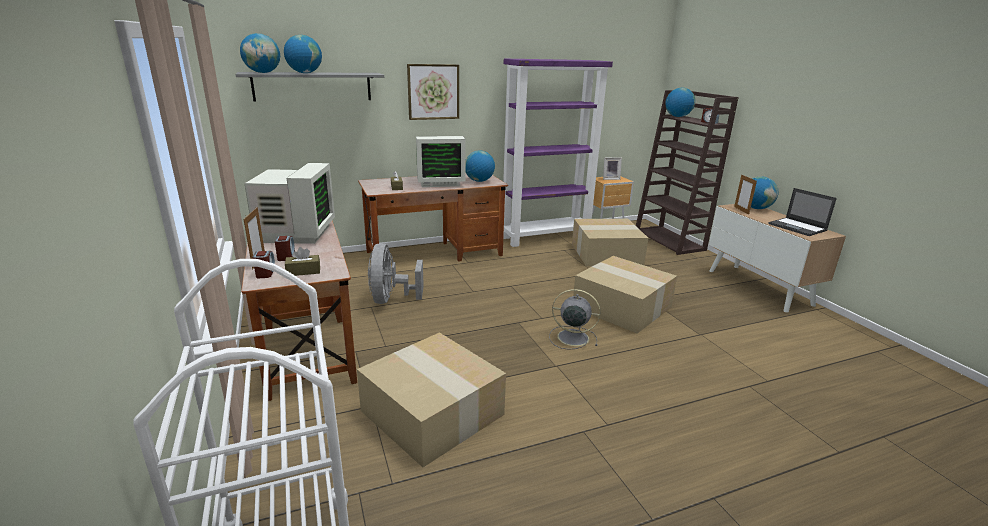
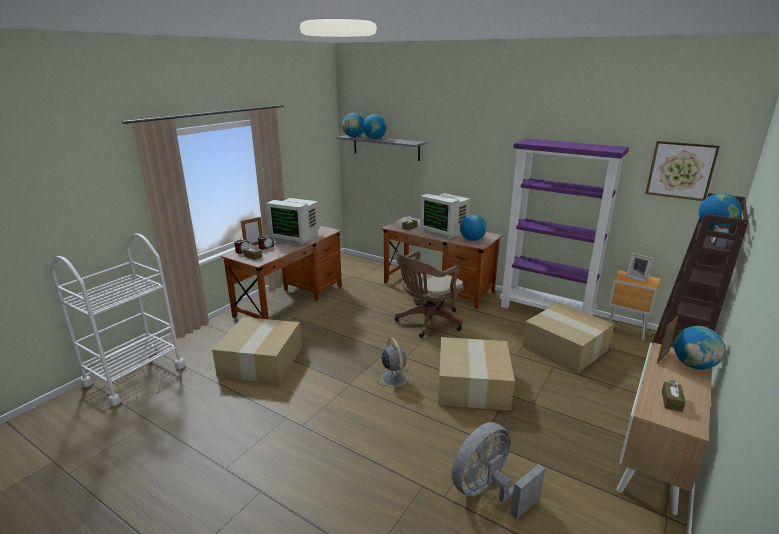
camera: 55 degrees right, 0 degrees up
(295, 233) = (296, 238): monitor -> monitor turned 60 degrees clockwise
(391, 299) = (359, 301): grey fan -> grey fan (488, 491)
(433, 92) = (464, 160): picture -> picture (680, 170)
(491, 284) = (426, 322): none -> brown office chair
(798, 227) = (671, 401): laptop -> brown tissue box

